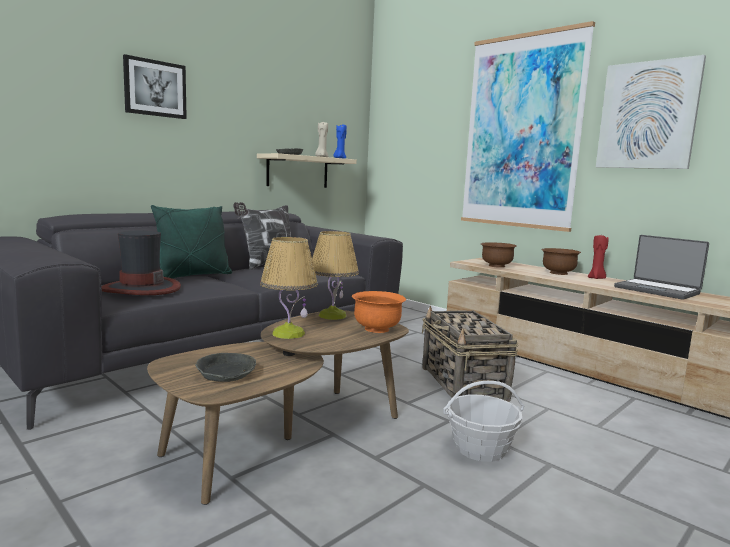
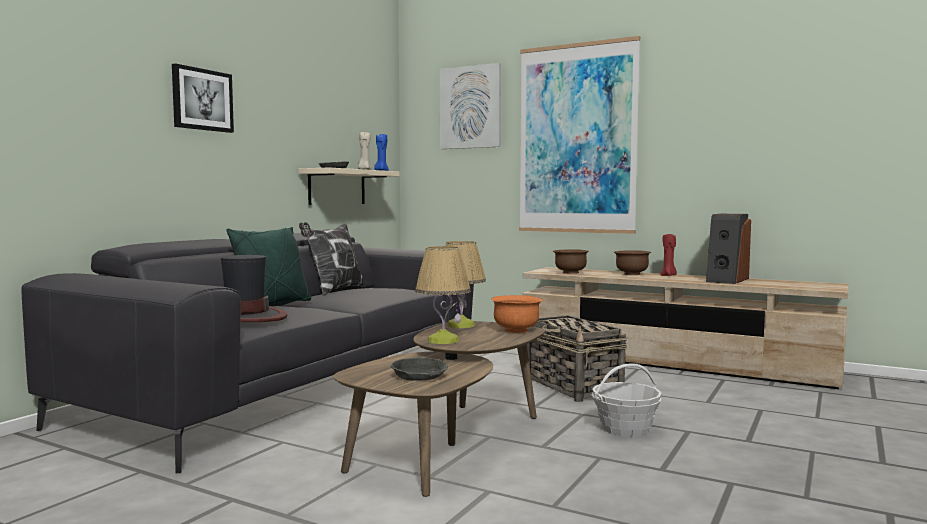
camera: 15 degrees left, 5 degrees down
(647, 115) = (696, 122): picture -> picture (470, 107)
(657, 290) = (726, 280): laptop -> speaker

